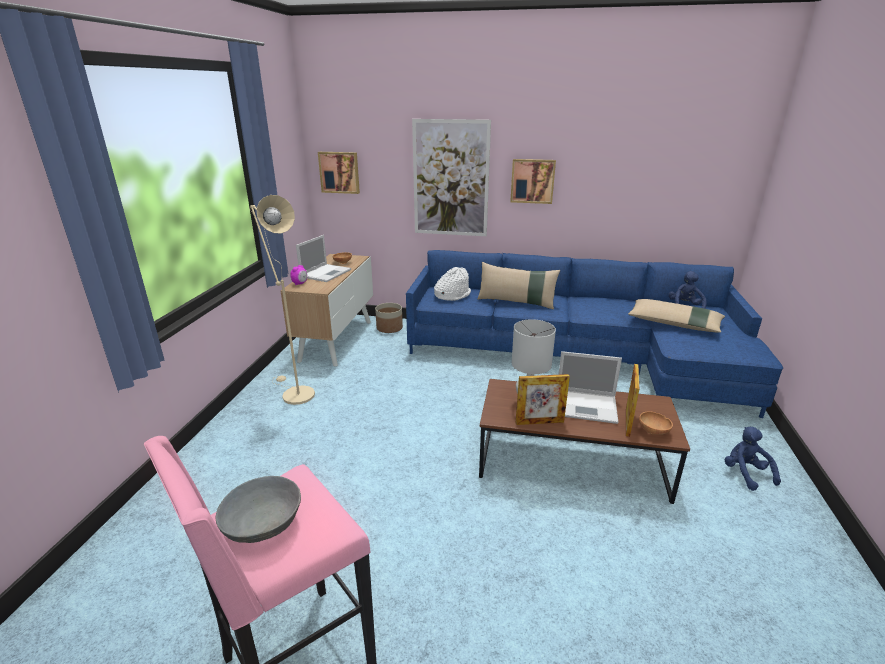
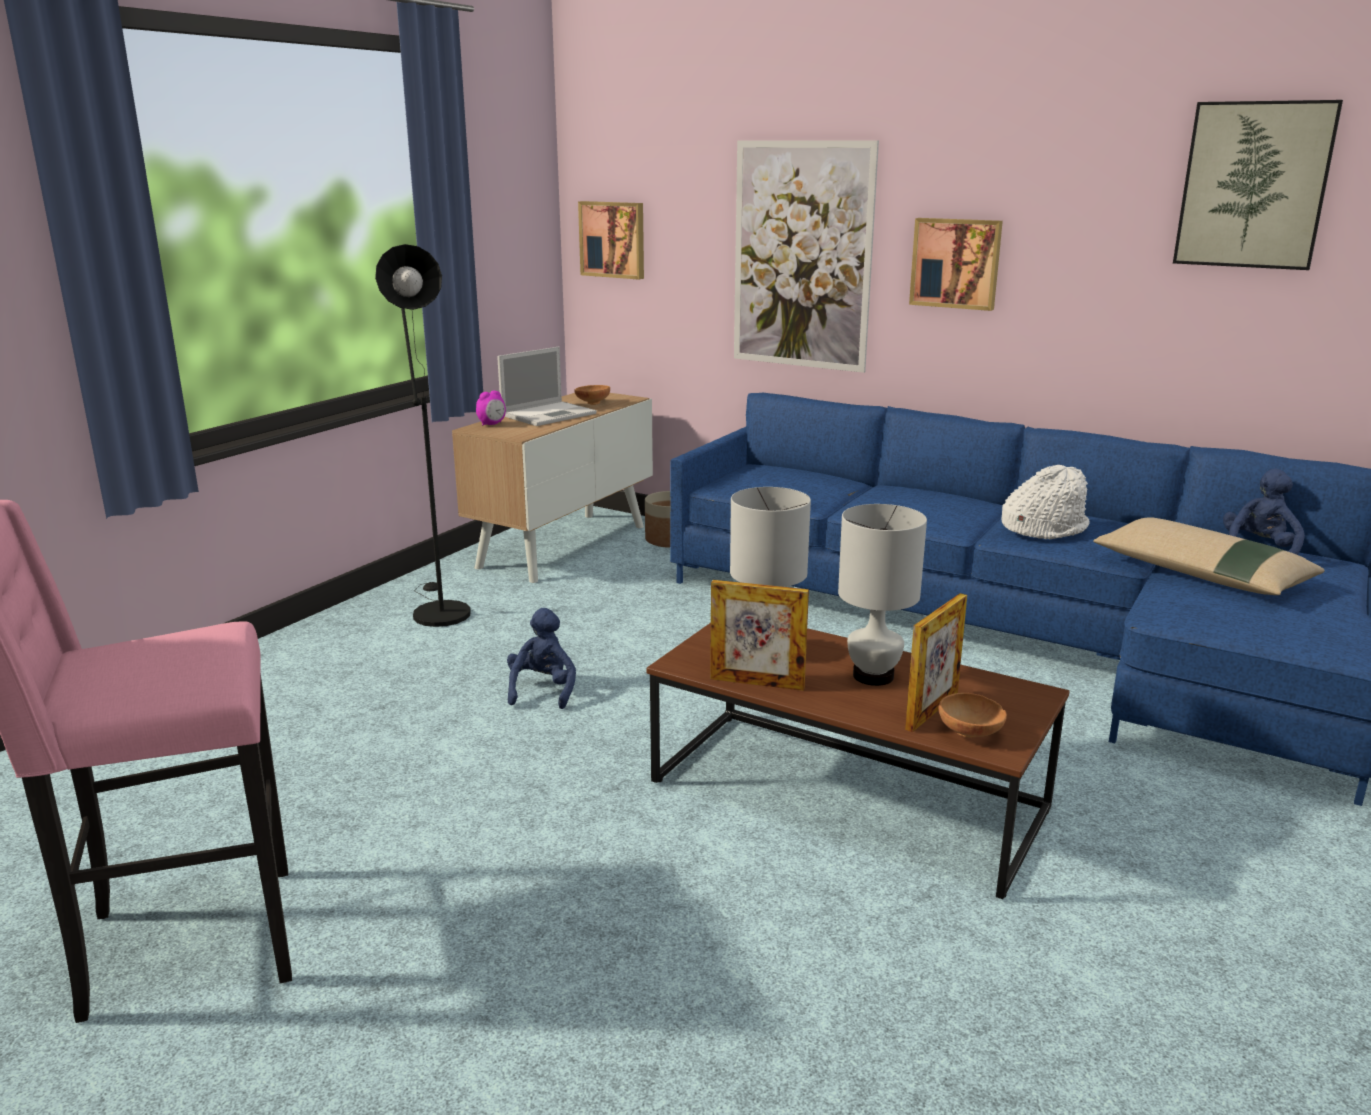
camera: 20 degrees right, 5 degrees down
(264, 524) = (125, 665): grey bowl -> none
(294, 393) = (437, 611): beige floor lamp -> black floor lamp
(452, 295) = (770, 478): white hat -> white hat (1043, 528)
(516, 302) = (887, 502): beige pillow -> none
(587, 406) = (874, 676): laptop -> white table lamp
(673, 142) = (1254, 185): none -> picture
(745, 473) = (1221, 889): blue plush toy -> blue plush toy (542, 690)

